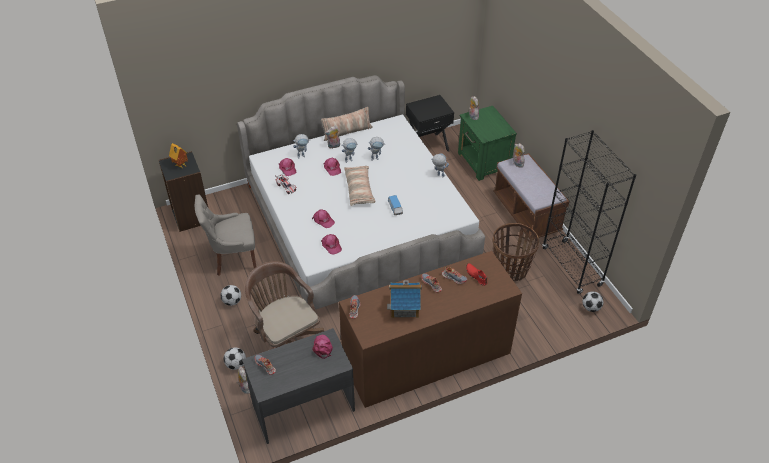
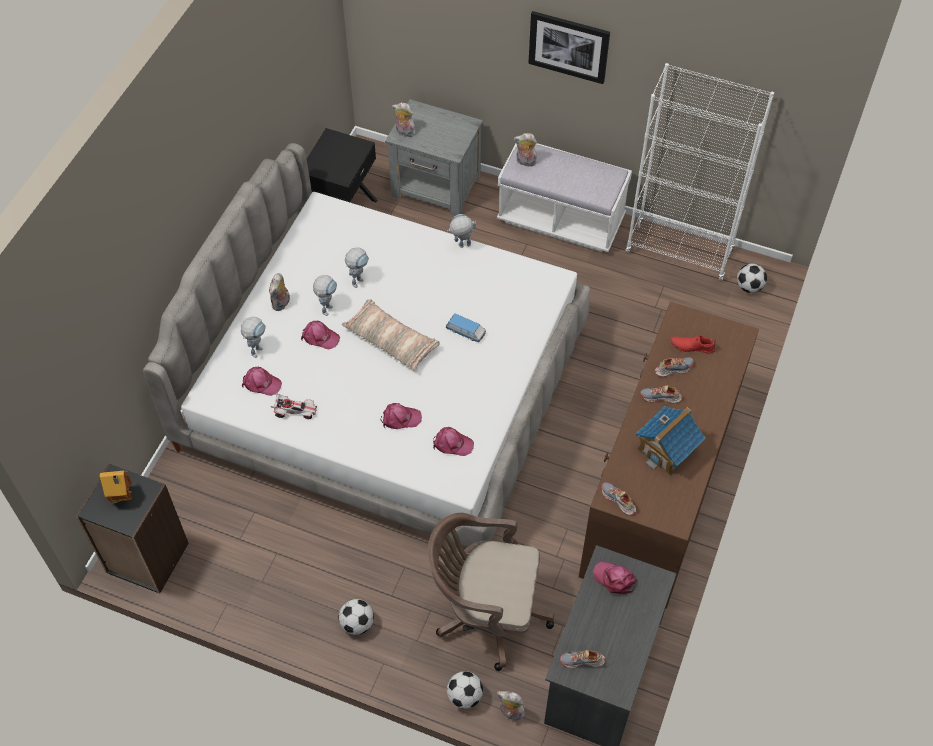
camera: 45 degrees left, 10 degrees up
(233, 258) = (284, 566): grey chair -> none
(347, 132) = (273, 270): pillow -> none
(483, 162) = (436, 187): green nightstand -> grey nightstand
(510, 269) = (622, 306): basket -> none
(526, 213) = (561, 220): brown bench -> white bench
(558, 101) = (568, 46): none -> picture
(571, 267) = (679, 252): black bookcase -> white bookcase

